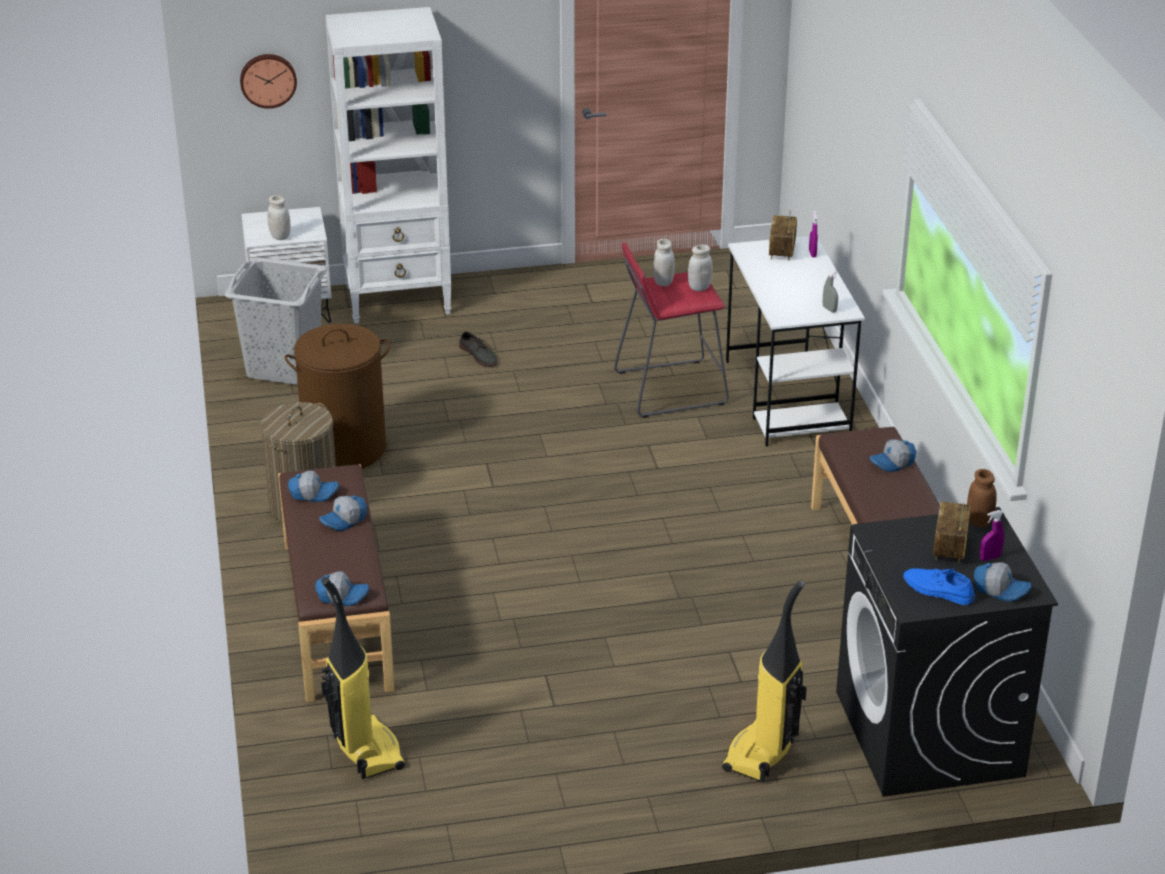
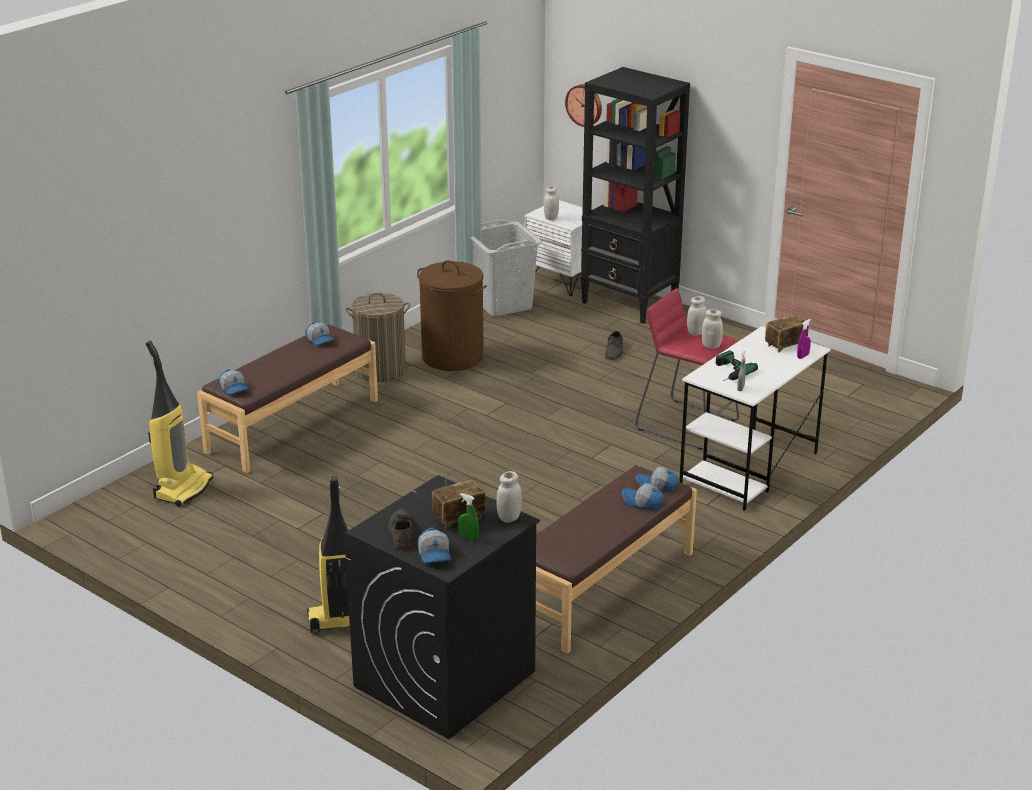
camera: 50 degrees right, 5 degrees down
(344, 520) = (306, 359): cap -> cap (657, 486)
(399, 300) = (630, 303): white bookcase -> black bookcase
(791, 300) = (728, 372): none -> power drill
(937, 590) = (401, 532): blue shoe -> grey shoe
(979, 521) = (509, 518): brown jar -> white jar
(990, 558) = (468, 537): purple spray bottle -> green spray bottle

